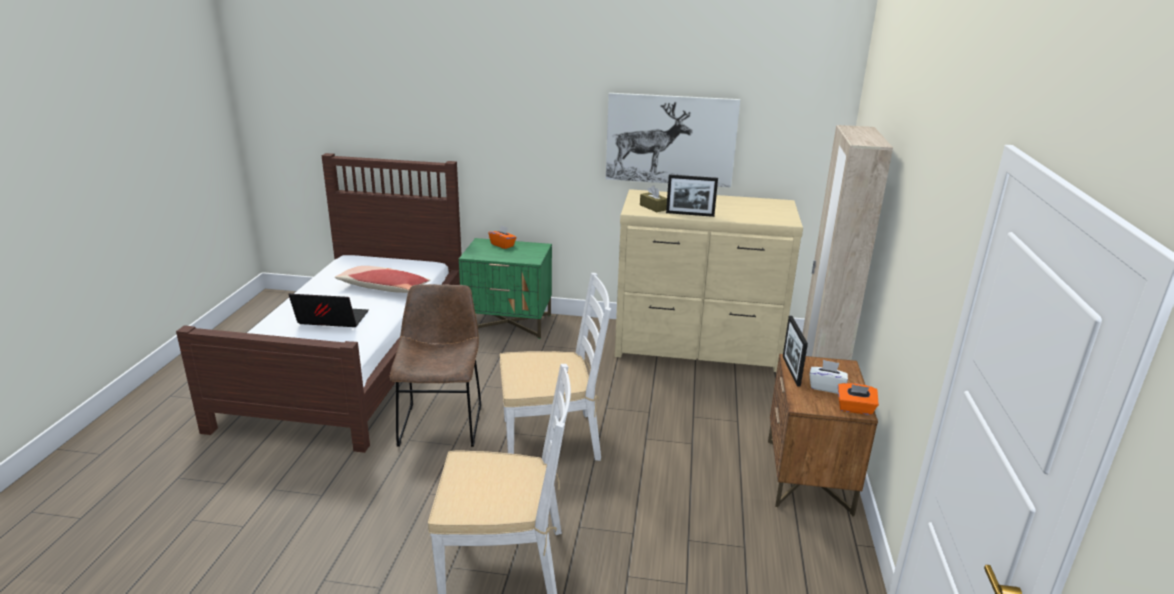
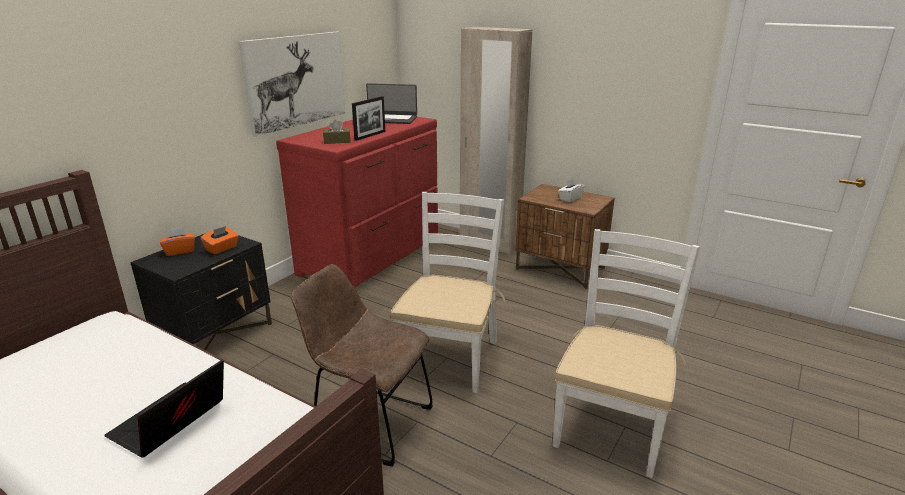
camera: 65 degrees left, 0 degrees up
(383, 288) = (128, 364): pillow -> none
(508, 323) = (216, 335): green nightstand -> black nightstand
(697, 347) = (373, 257): beige dresser -> red dresser
(764, 209) = (389, 119): none -> laptop
(791, 371) = (544, 201): picture frame -> none
(855, 409) = (599, 198): orange tissue box -> orange tissue box (222, 249)

